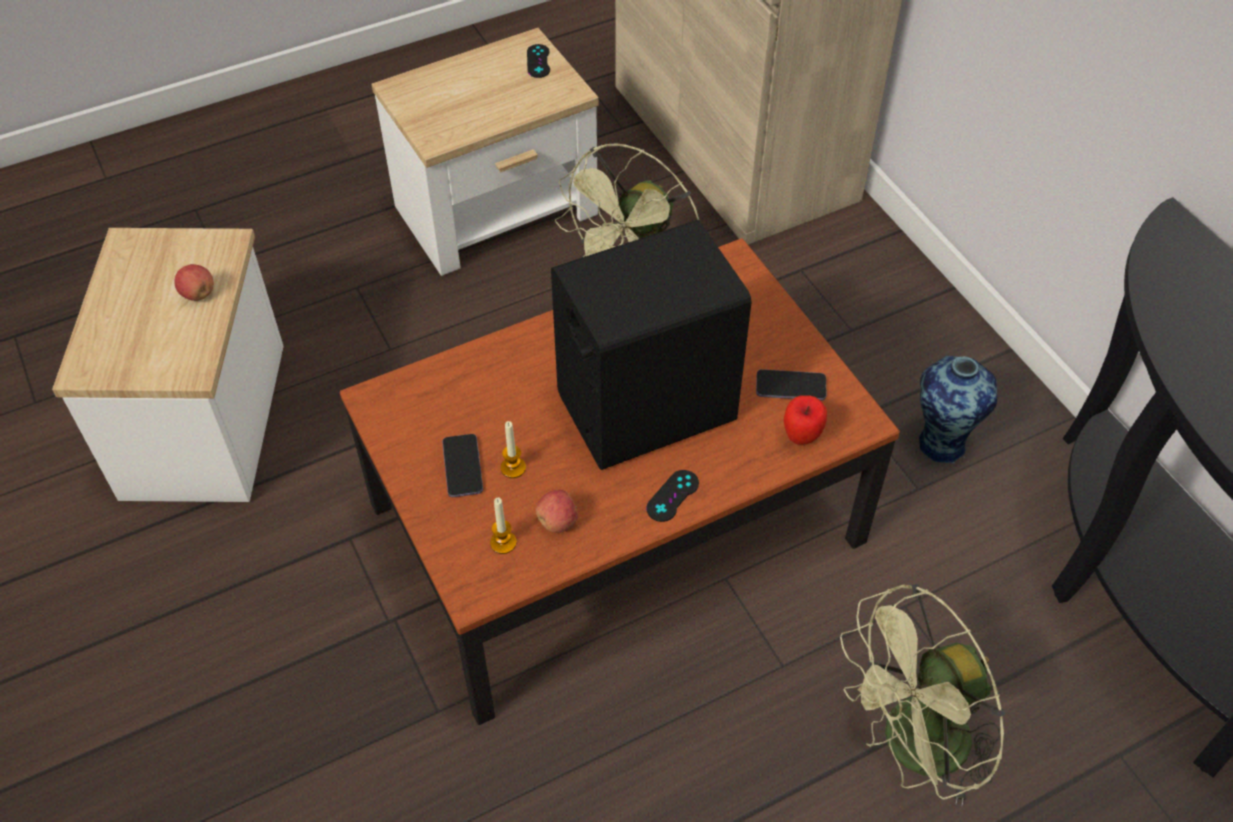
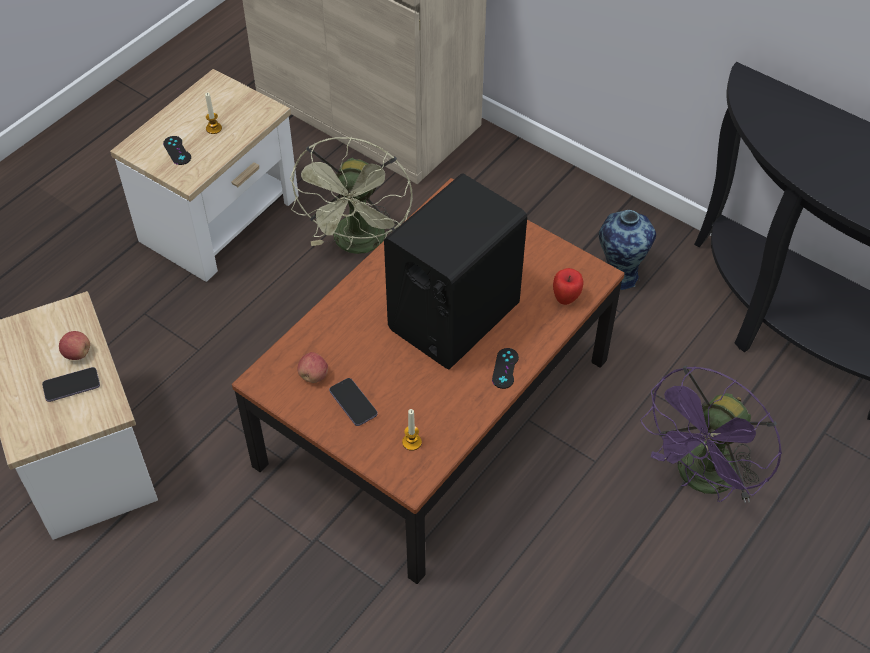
camera: 25 degrees left, 0 degrees up
(513, 468) = (388, 390): candle -> candle (214, 128)
(538, 61) = (229, 94): black game controller -> black game controller (177, 150)
(558, 521) = (440, 414): apple -> apple (314, 375)
(790, 387) = (540, 268): phone -> phone (71, 385)
(911, 748) = (701, 480): green fan -> purple fan

